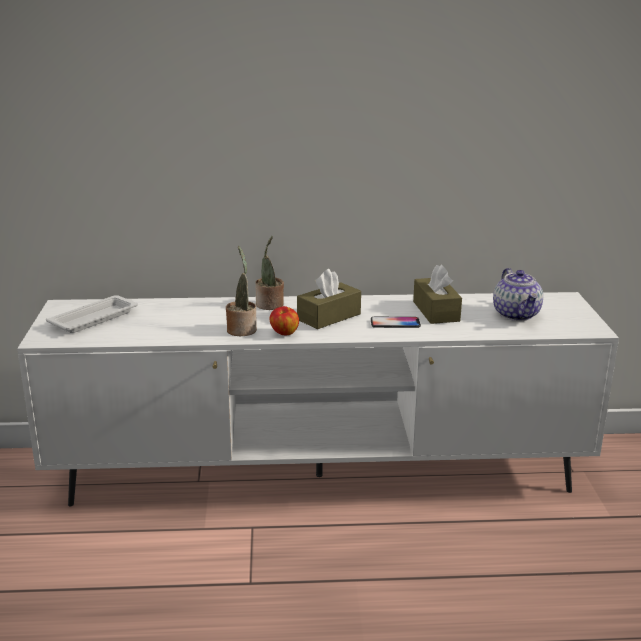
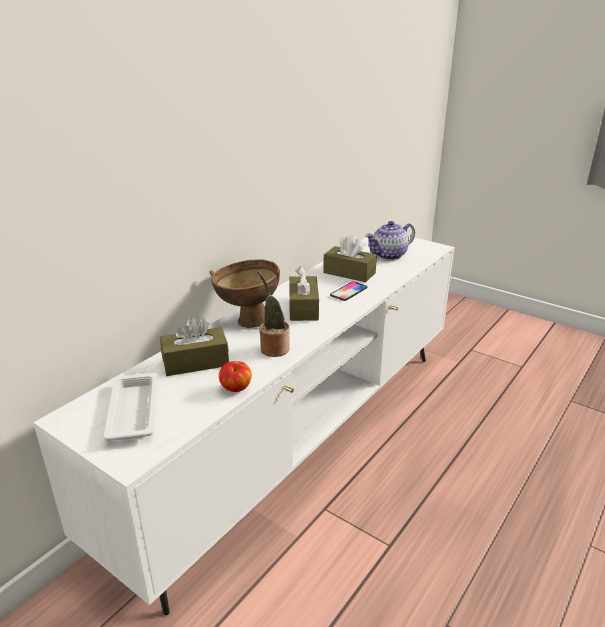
camera: 50 degrees left, 5 degrees up
(180, 313) = (195, 362): none -> brown tissue box
(270, 305) = (246, 320): potted plant -> brown bowl
(284, 333) = (307, 335): apple -> apple (236, 389)
(517, 315) = (389, 255): teapot -> teapot turned 120 degrees clockwise

